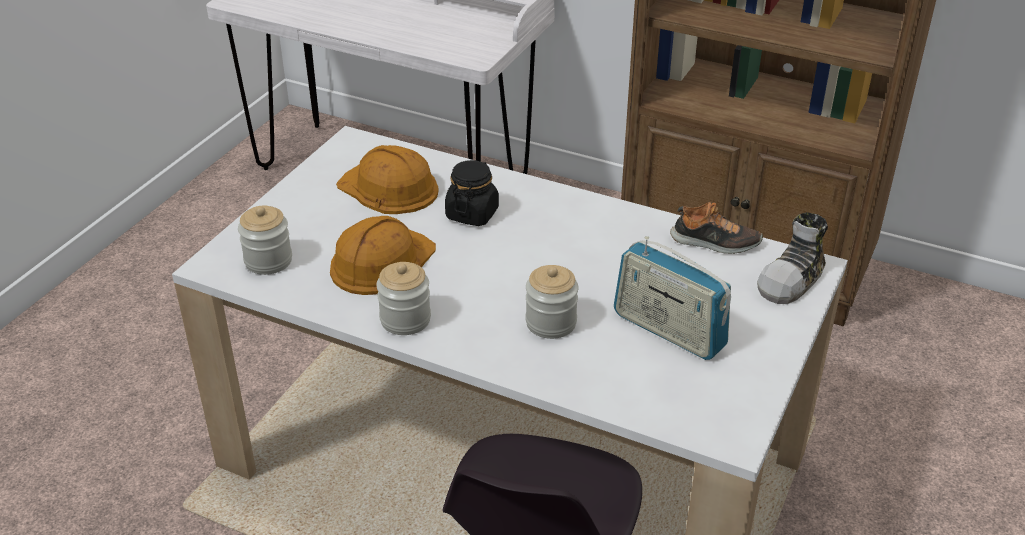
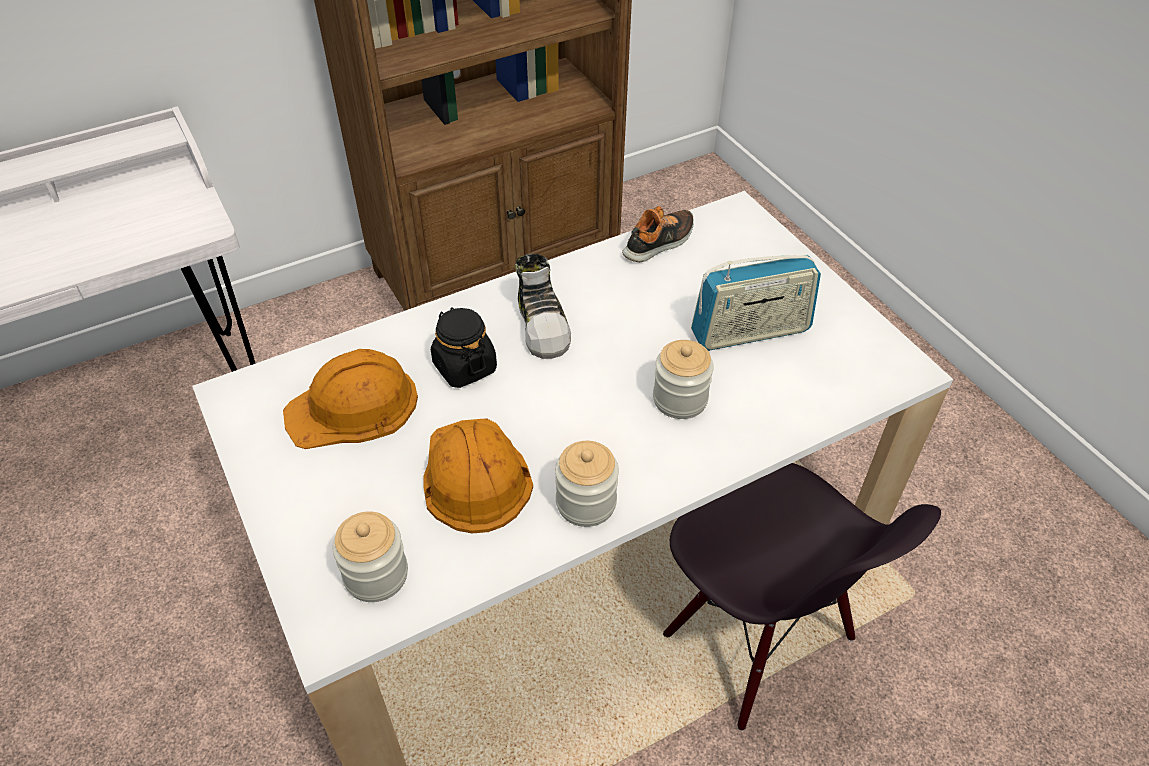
camera: 55 degrees left, 10 degrees up
(793, 280) = (745, 230): shoe -> shoe (543, 325)

